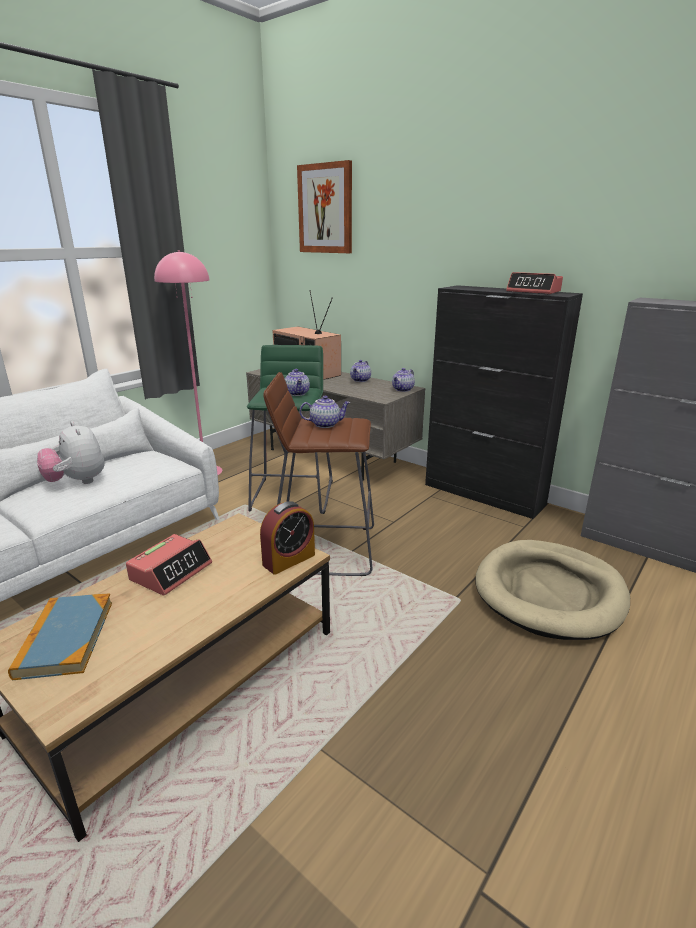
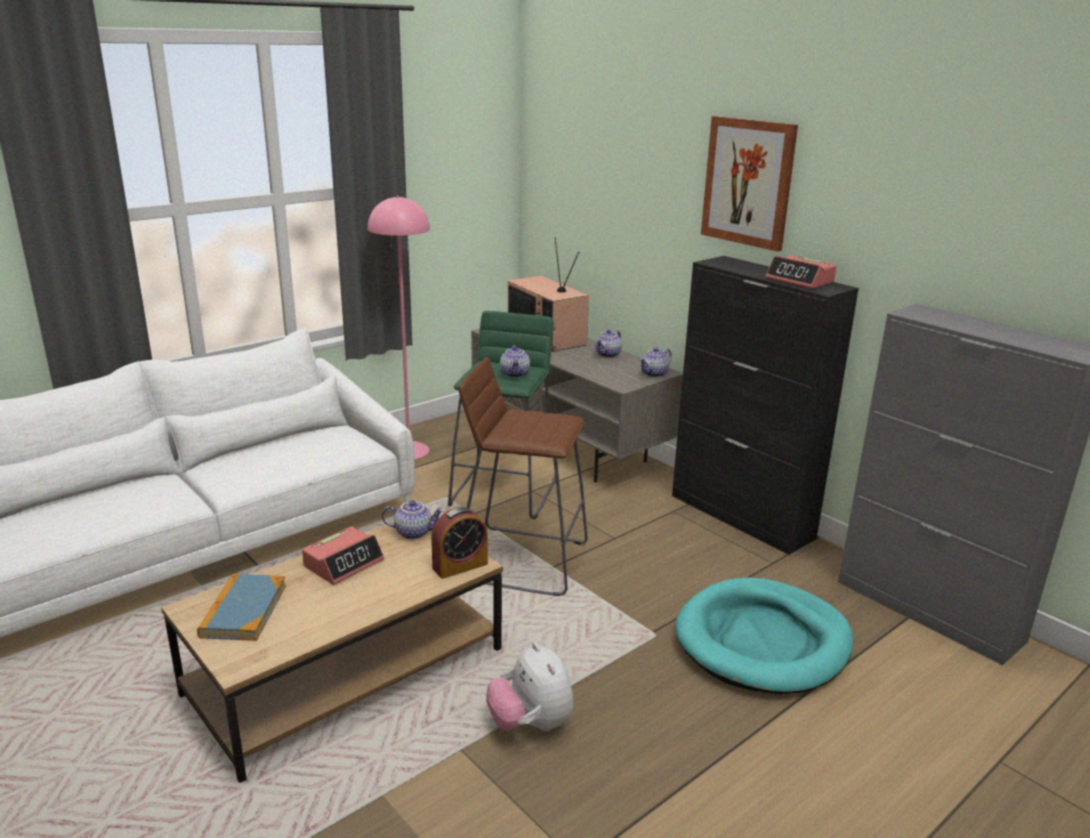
camera: 10 degrees right, 0 degrees up
(77, 482) = (264, 457): plush toy -> plush toy (530, 724)
(325, 209) = (582, 139): picture -> picture (748, 182)
(325, 424) = (530, 421): teapot -> teapot (414, 532)
(549, 592) = (763, 641): beige dog bed -> turquoise dog bed

